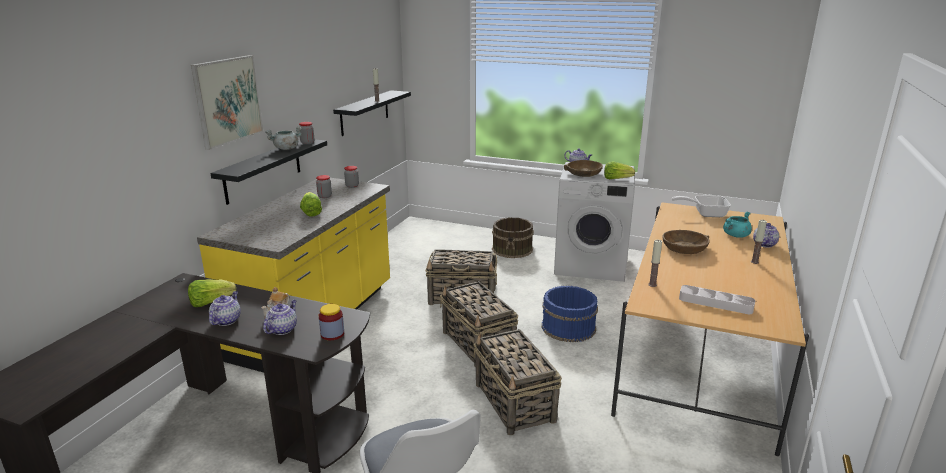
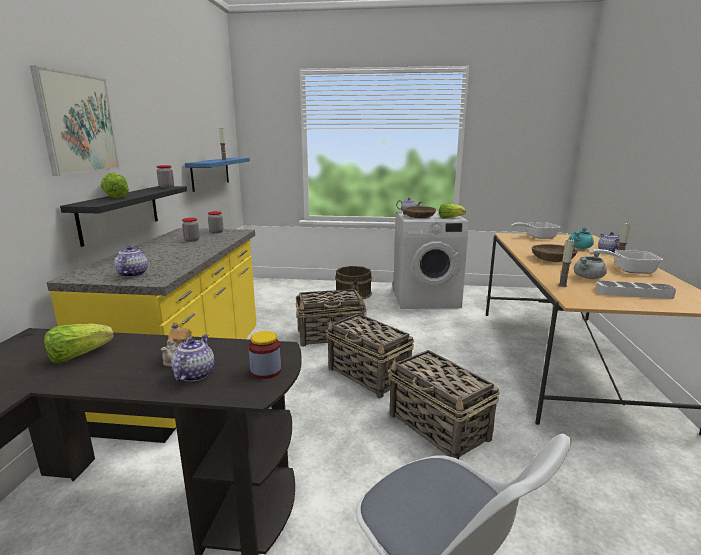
camera: 15 degrees left, 5 degrees down
(226, 320) = (108, 374): teapot -> teapot (132, 274)
(286, 149) = (145, 190): grey cooking pot -> grey cooking pot (588, 278)
(311, 212) = (184, 252): lettuce -> lettuce (116, 197)
(364, 112) = (210, 173): black shelf -> blue shelf
(568, 328) = (441, 350): blue bucket -> none
(751, 273) = (628, 270): none -> frying pan

